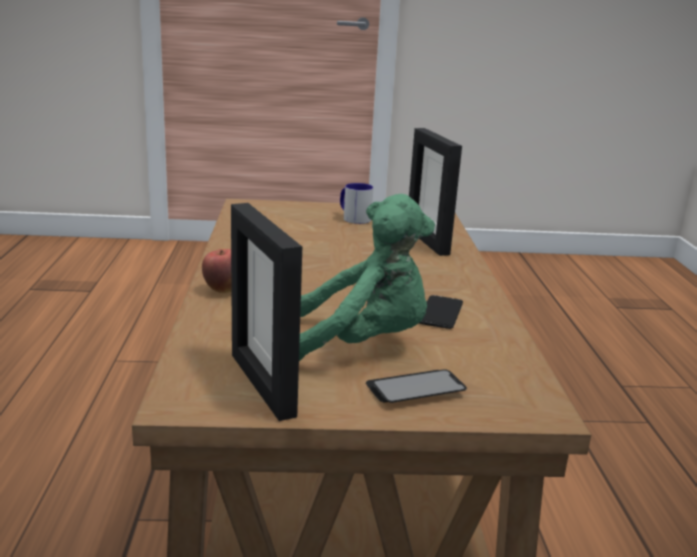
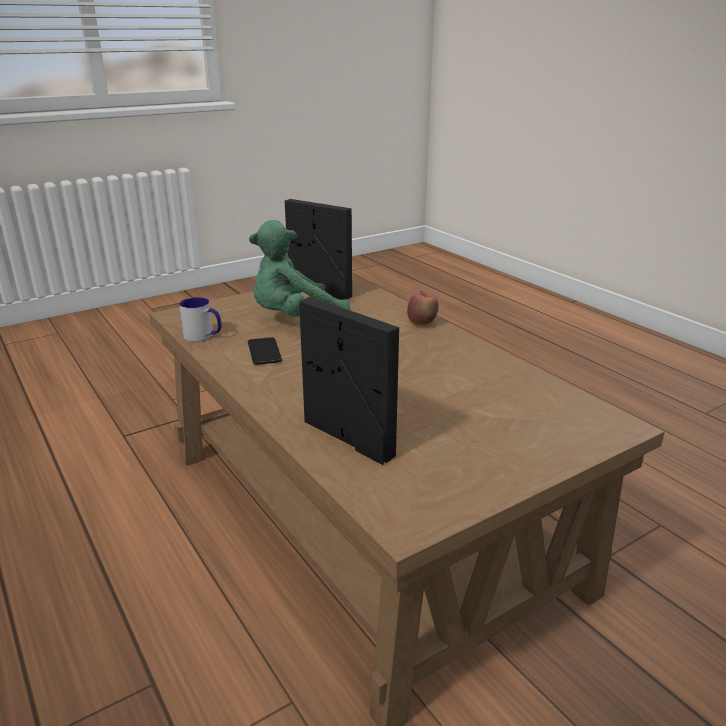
camera: 150 degrees right, 5 degrees up
(353, 218) = (476, 451): mug -> mug (203, 336)
(415, 389) = (246, 307): phone -> none

